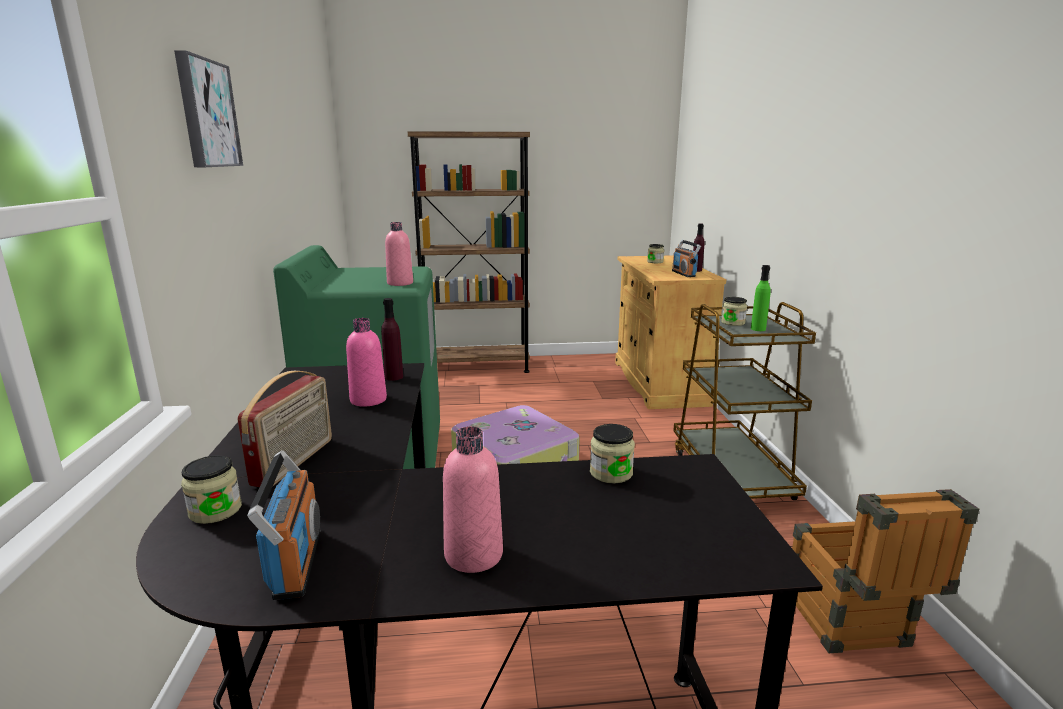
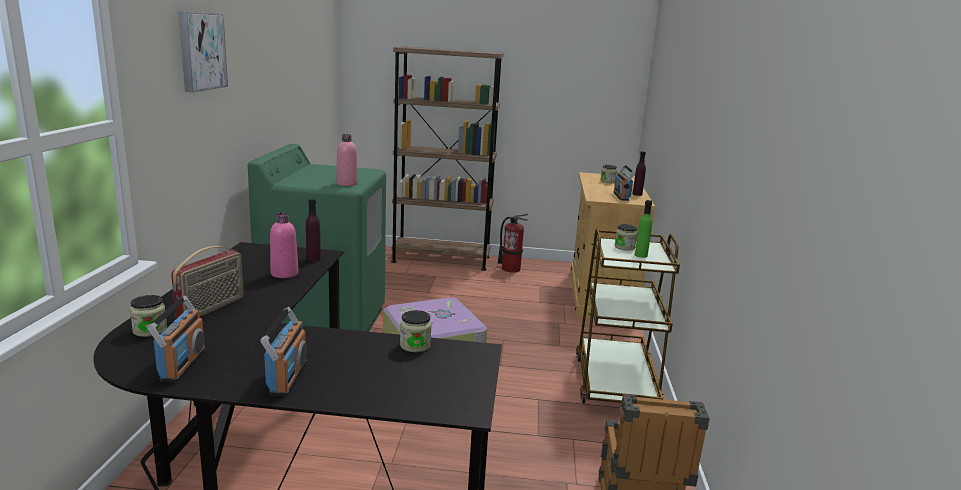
camera: 10 degrees right, 0 degrees up
(473, 555) = (287, 377): pink bottle -> radio
(554, 367) = (510, 269): none -> fire extinguisher

